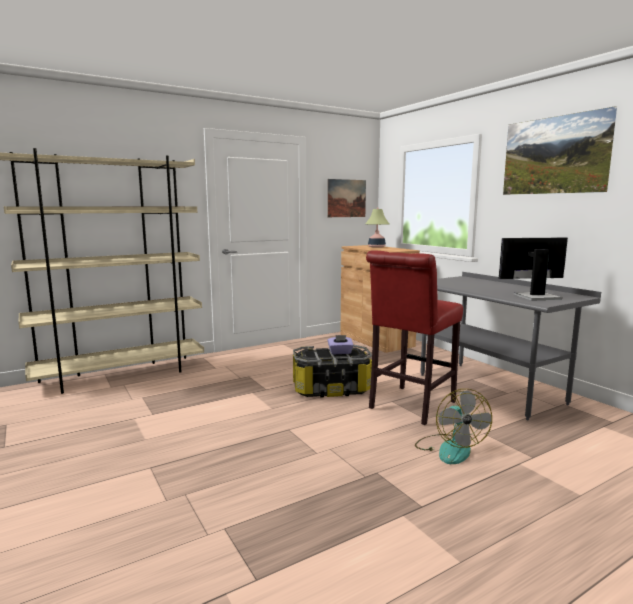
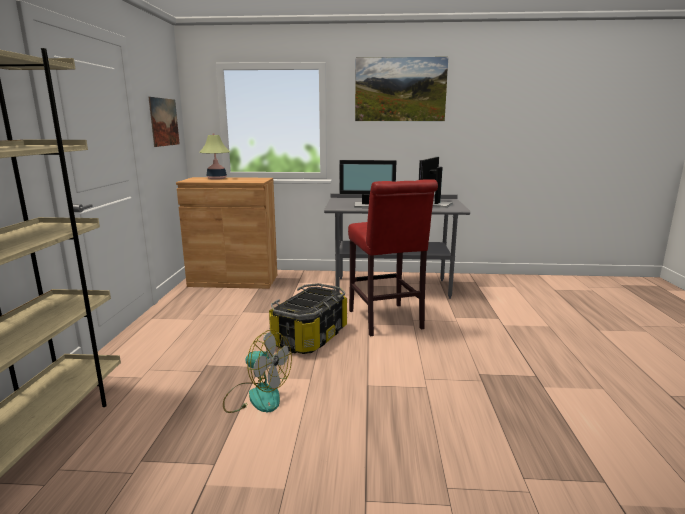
camera: 55 degrees left, 5 degrees up
(340, 352) = (312, 295): purple tissue box -> none
(449, 448) = (466, 335): fan -> fan (256, 396)
(458, 285) = (367, 206): none -> monitor

